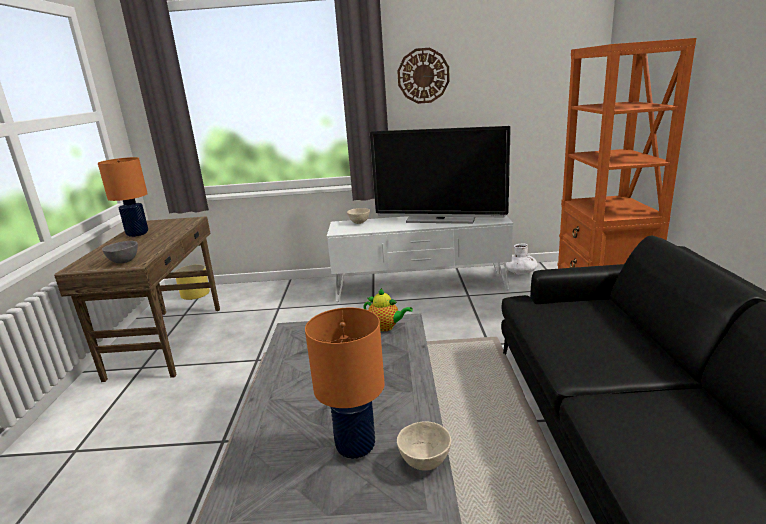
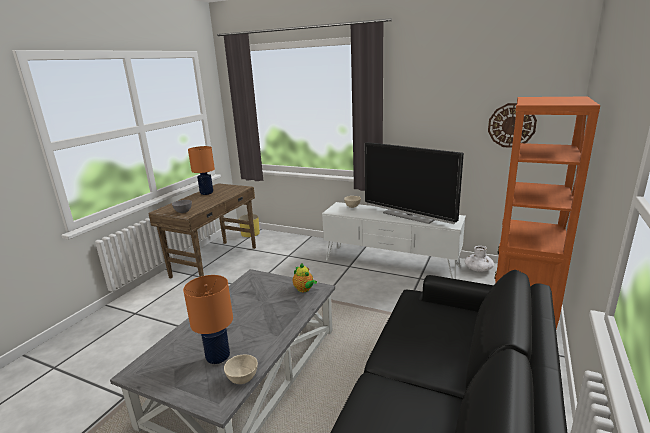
camera: 25 degrees right, 0 degrees up
(423, 76) = (415, 103): wall clock -> wall clock (511, 125)

